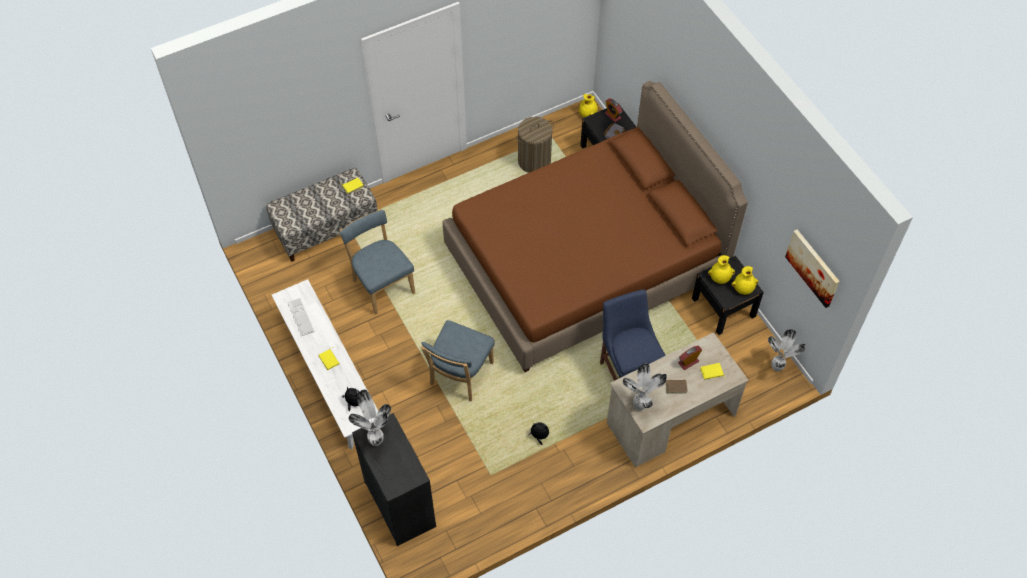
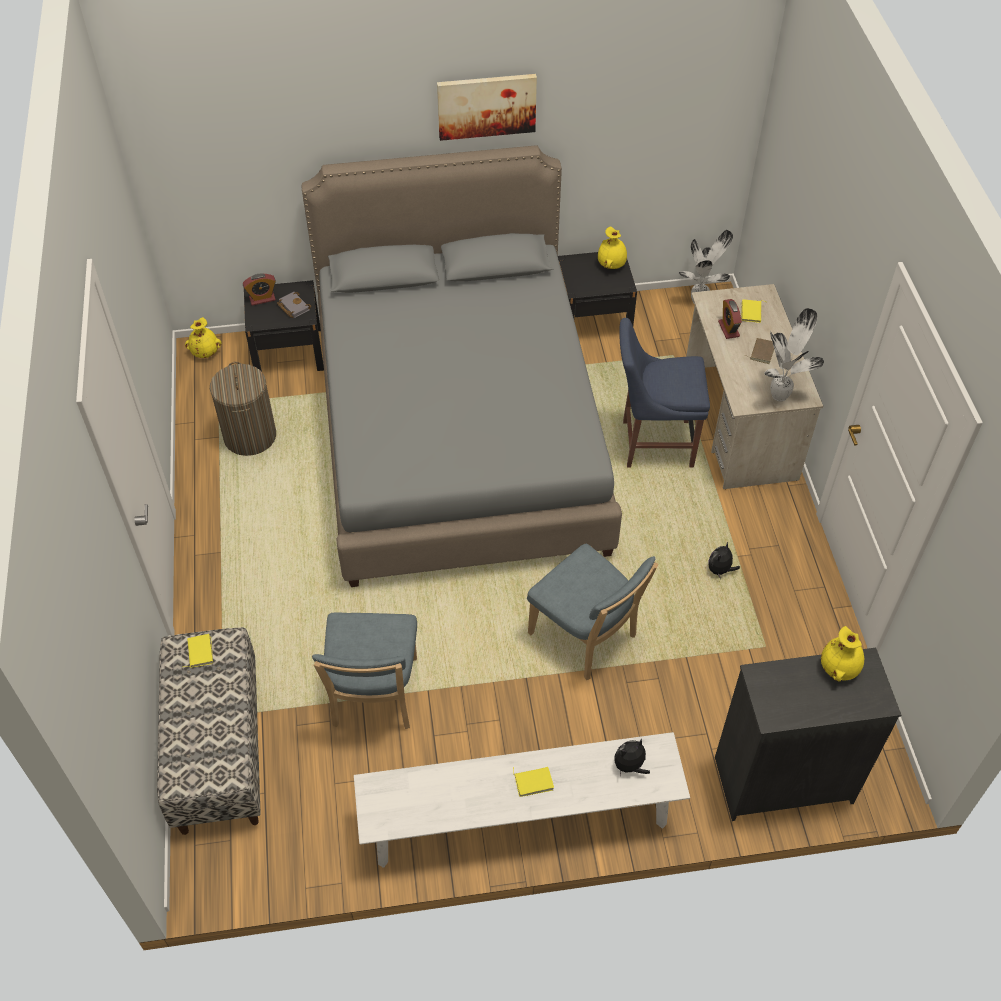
camera: 70 degrees left, 5 degrees down
(300, 317) = (428, 805): keyboard -> none
(375, 439) = (784, 702): potted plant -> none
(382, 285) = (374, 696): blue chair -> blue chair turned 75 degrees counterclockwise
(584, 263) = (458, 434): brown bed -> grey bed
(720, 278) = (586, 280): yellow vase -> yellow vase (839, 668)
(813, 267) = (697, 127): picture -> picture (486, 105)

